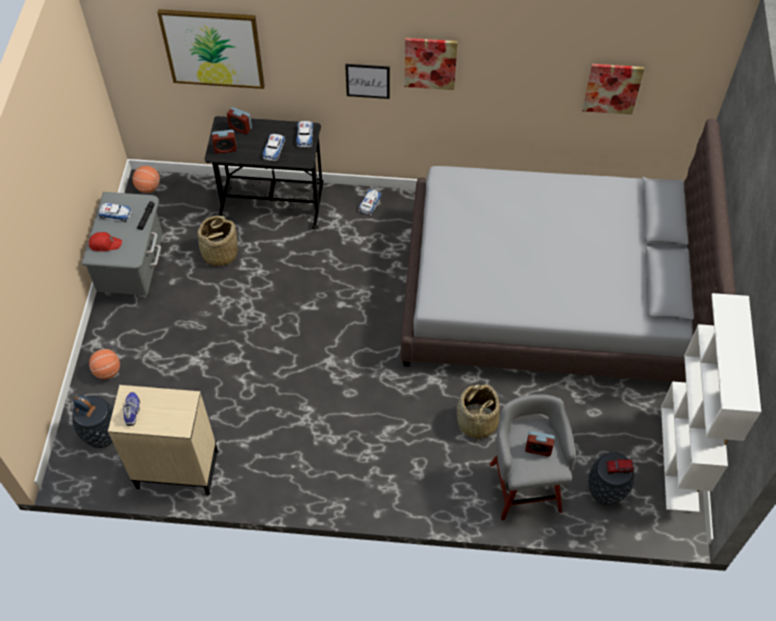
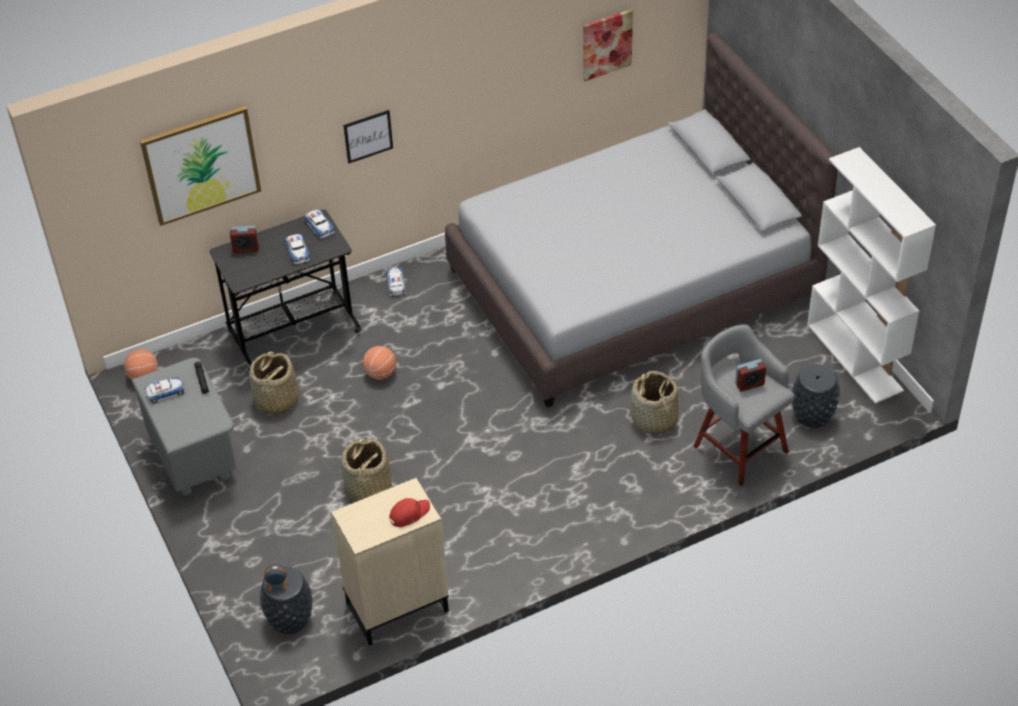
camera: 30 degrees left, 10 degrees down
(105, 244) = (178, 423): red cap -> red cap (409, 514)
(107, 371) = (247, 561): basketball -> basketball (380, 373)
(133, 411) = (364, 525): shoe -> none
(225, 149) = (247, 273): alarm clock -> none
(229, 360) = (368, 488): none -> basket
(430, 63) = (429, 88): picture -> none
(618, 469) = (821, 377): toy truck -> none

